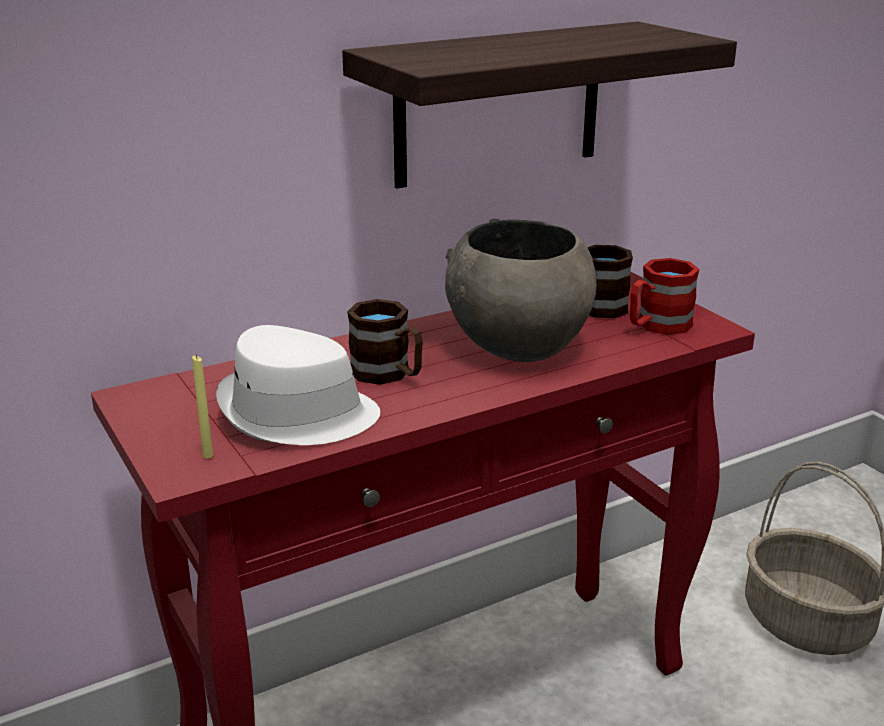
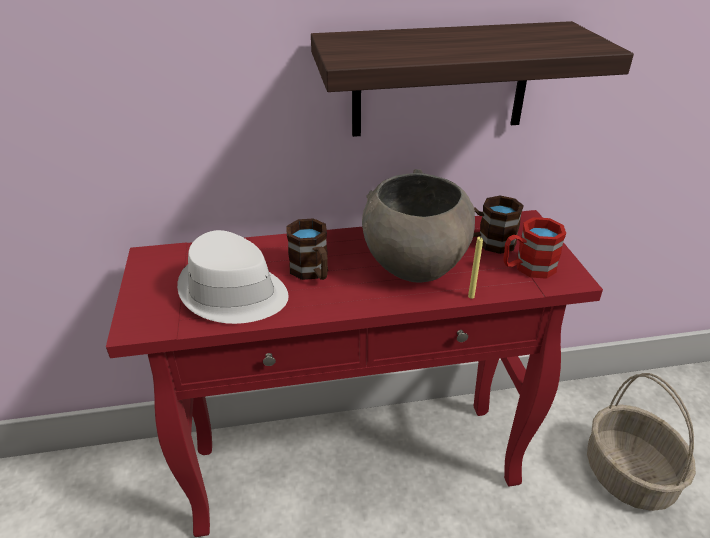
camera: 20 degrees right, 10 degrees up
(208, 456) = (159, 316): yellow candle -> yellow candle (471, 296)

